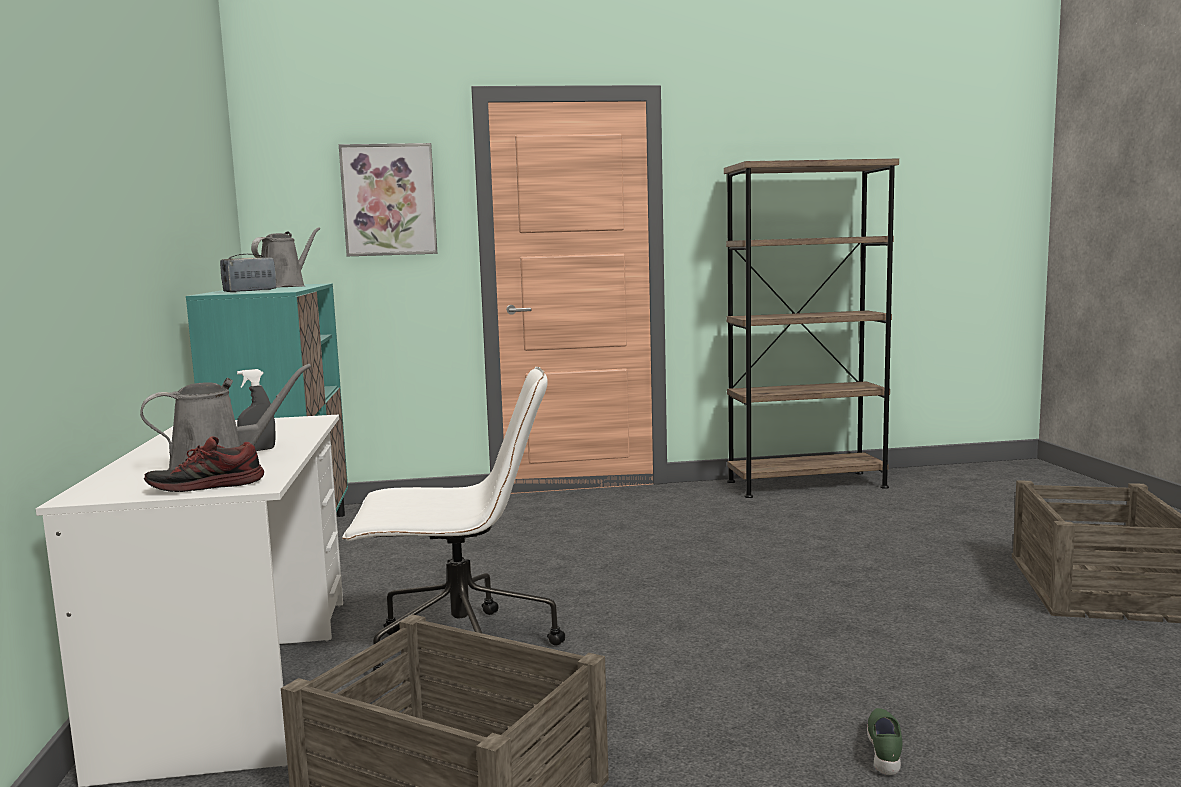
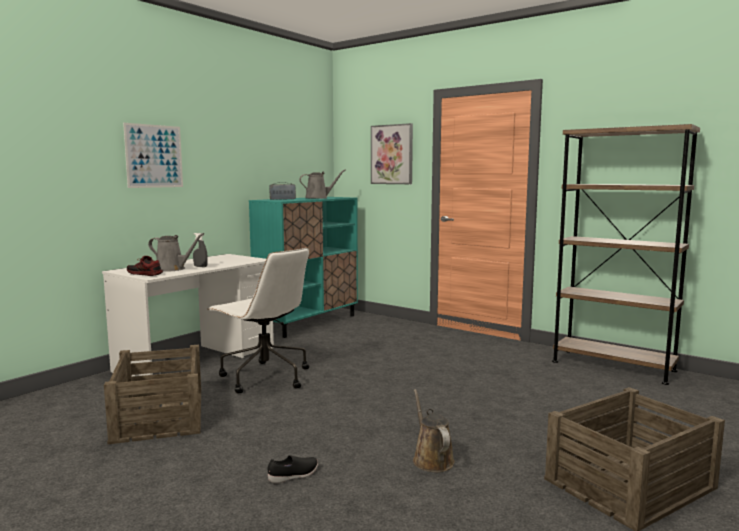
camera: 45 degrees right, 0 degrees up
(63, 182) = (154, 156): none -> picture
(885, 751) = (293, 476): green shoe -> black shoe
(936, 648) = (431, 459): none -> brown watering can

